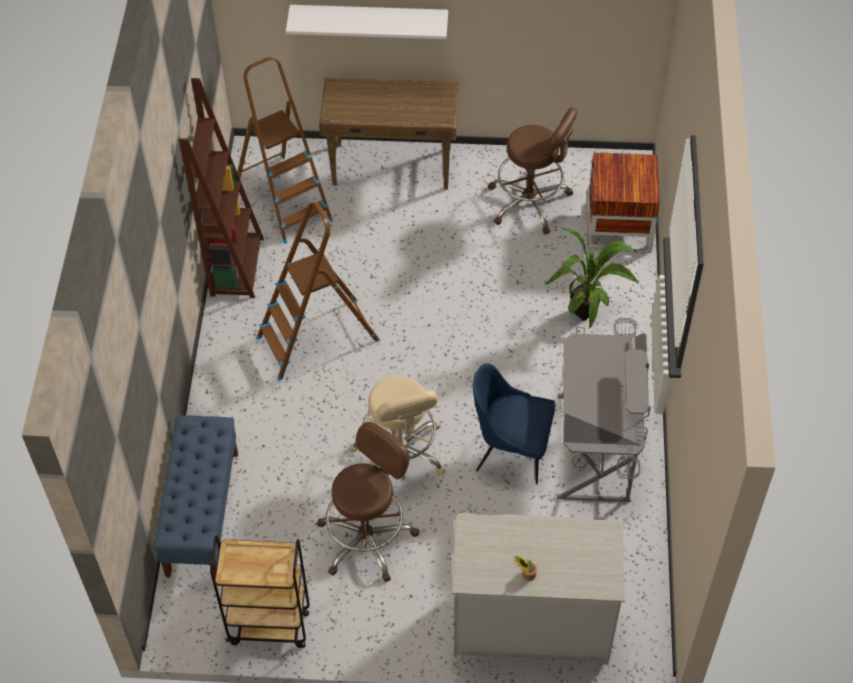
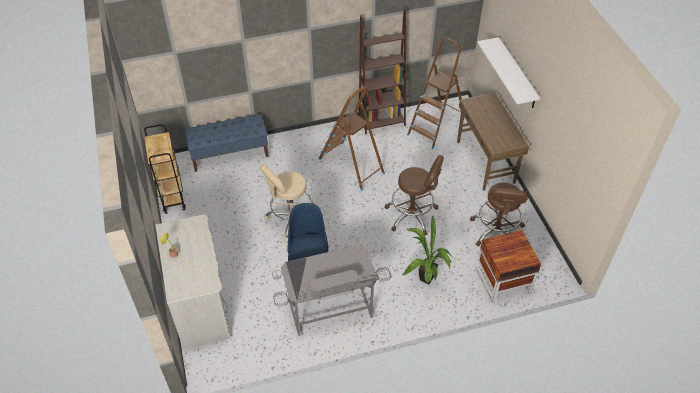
camera: 70 degrees right, 5 degrees down
(367, 538) = (235, 221): brown stool -> brown stool (412, 215)

